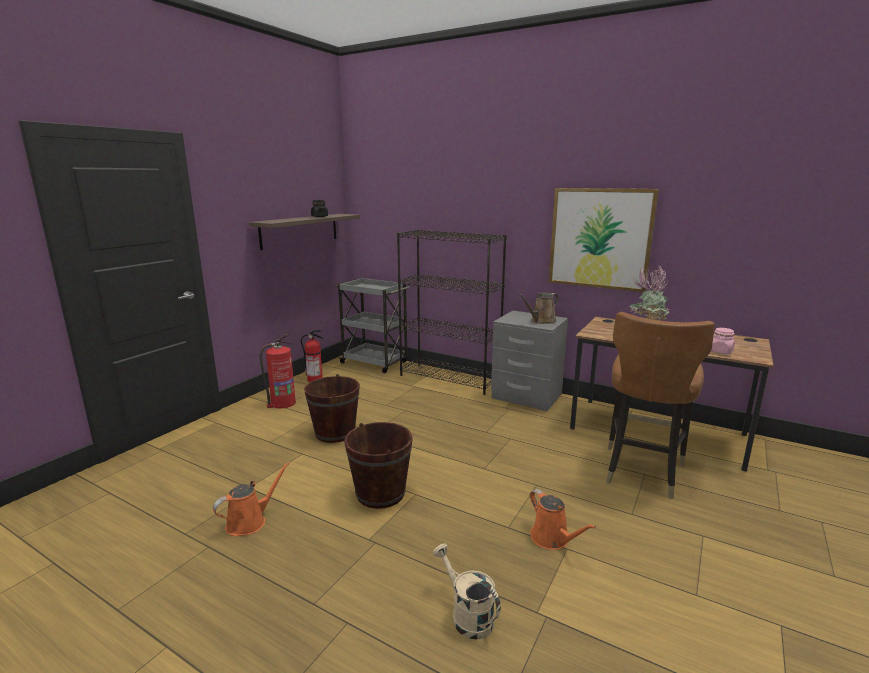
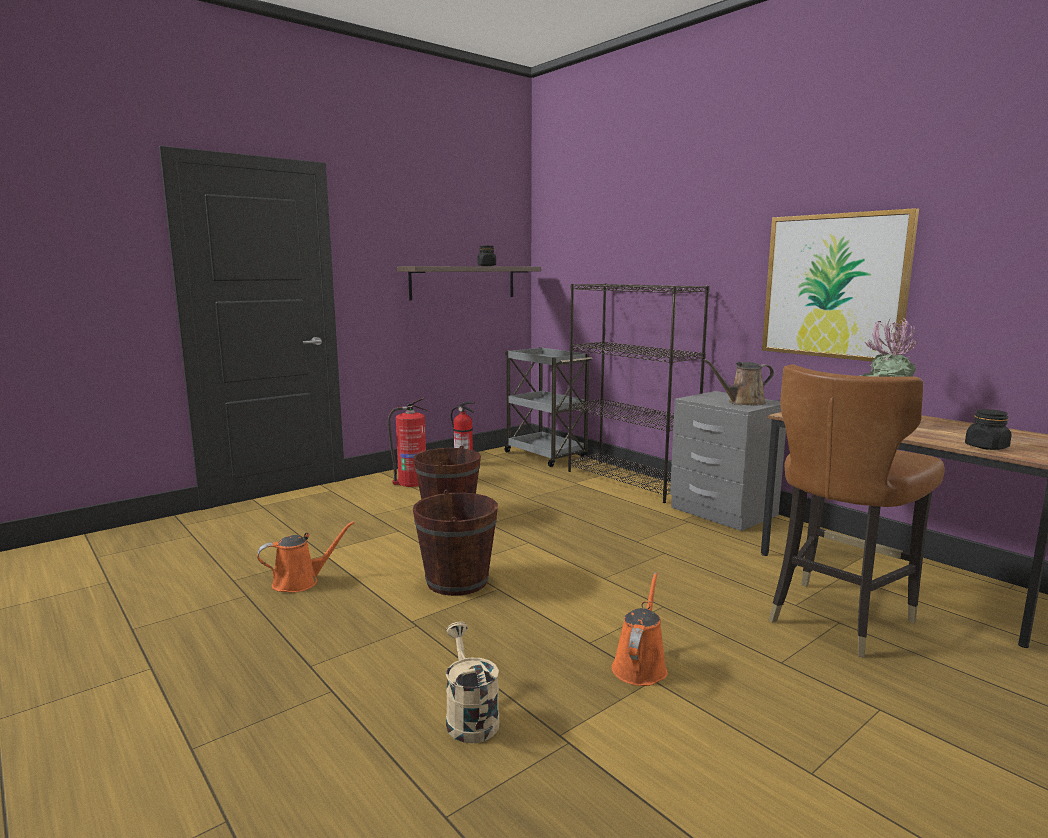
camera: 20 degrees right, 5 degrees down
(552, 539) = (640, 666): orange watering can -> orange watering can turned 150 degrees counterclockwise
(720, 351) = (986, 447): pink jar -> black jar

